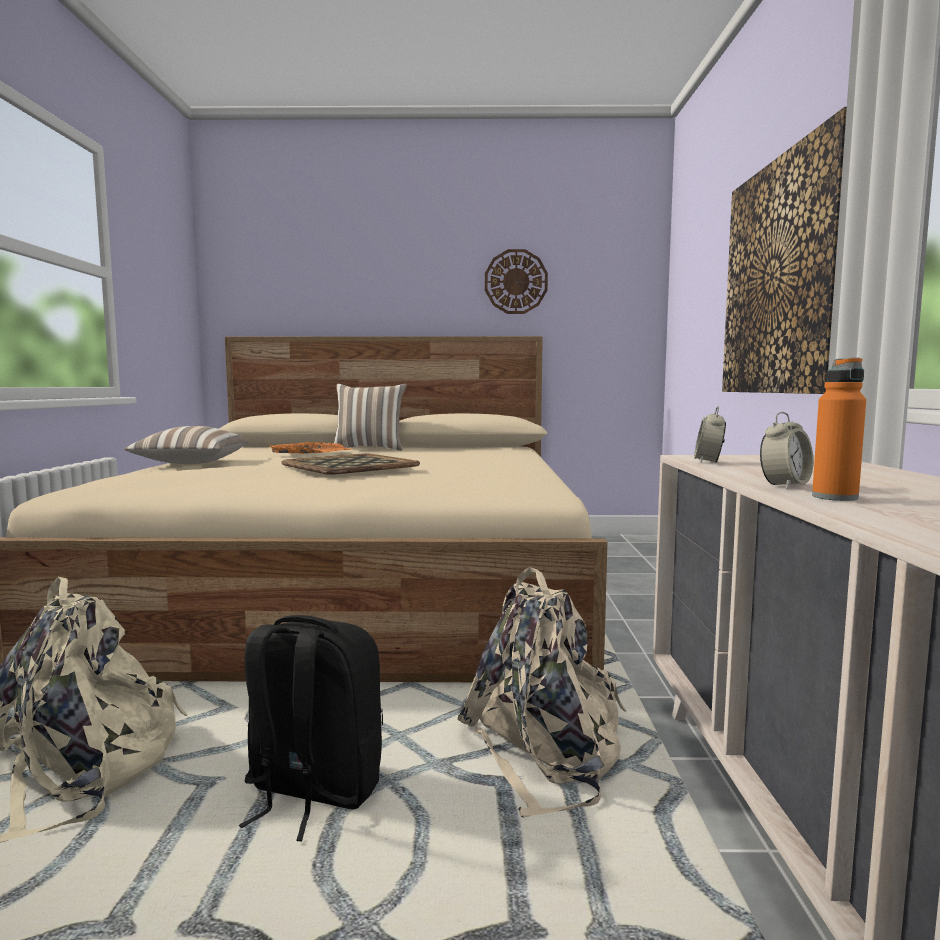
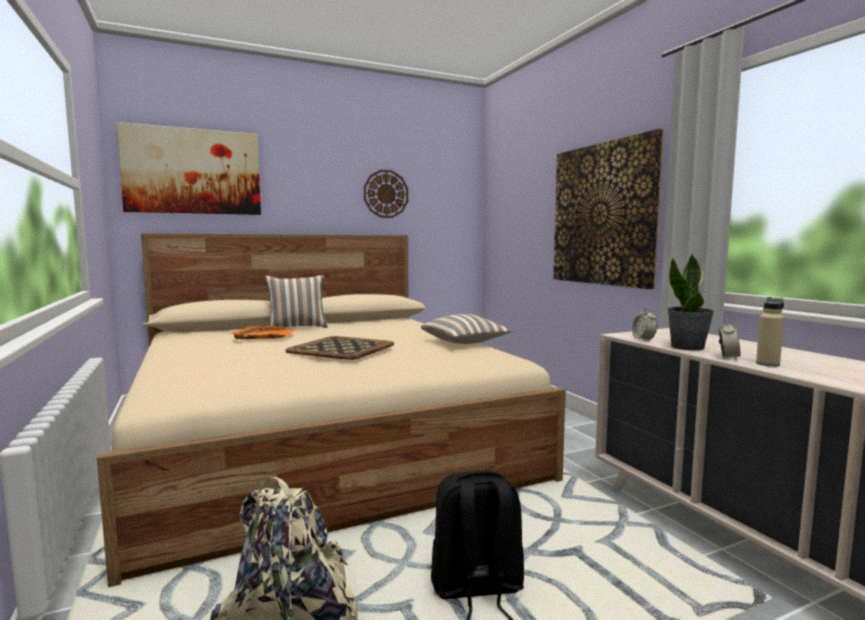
camera: 25 degrees left, 0 degrees up
(191, 464) = (189, 357): pillow -> pillow (465, 343)
(282, 265) = (193, 171): none -> picture
(545, 751) = (574, 527): beige backpack -> none
(755, 472) = (688, 347): none -> potted plant
(834, 497) = (767, 364): orange bottle -> beige bottle

